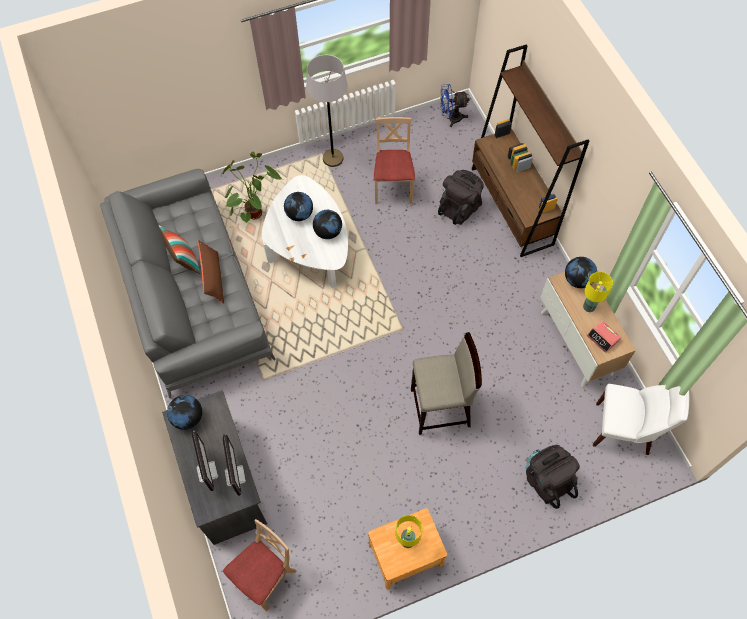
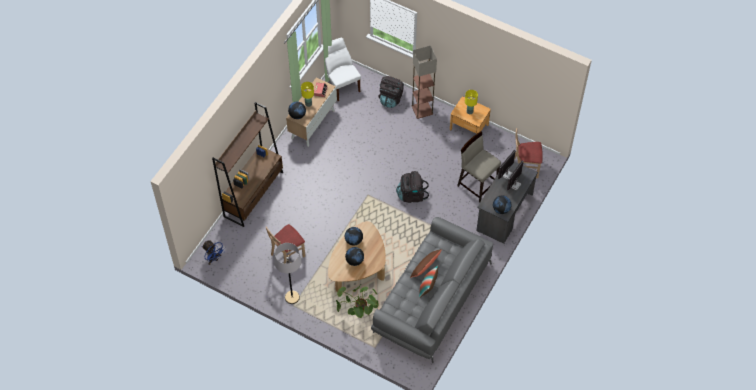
camera: 130 degrees left, 5 degrees down
(309, 246) = (358, 267): white coffee table -> brown coffee table
(441, 408) = (394, 155): beige stool -> beige stool (477, 185)
(460, 207) = (274, 216): black backpack -> black backpack (411, 195)
(491, 509) = (422, 110): none -> floor lamp

